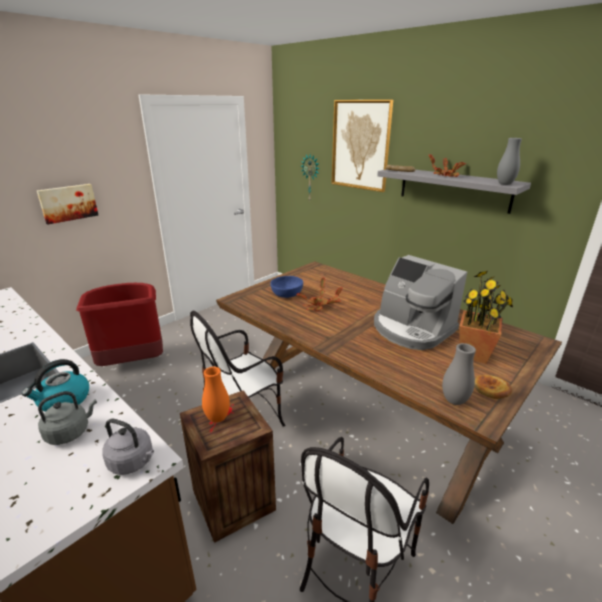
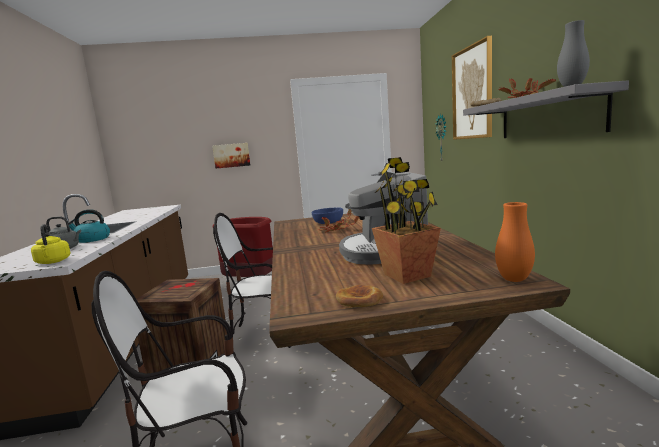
camera: 40 degrees right, 15 degrees down
(133, 462) = (53, 262): grey kettle -> yellow kettle
(217, 418) = (177, 286): orange vase -> orange vase (514, 279)
(454, 400) = (302, 297): grey vase -> none

